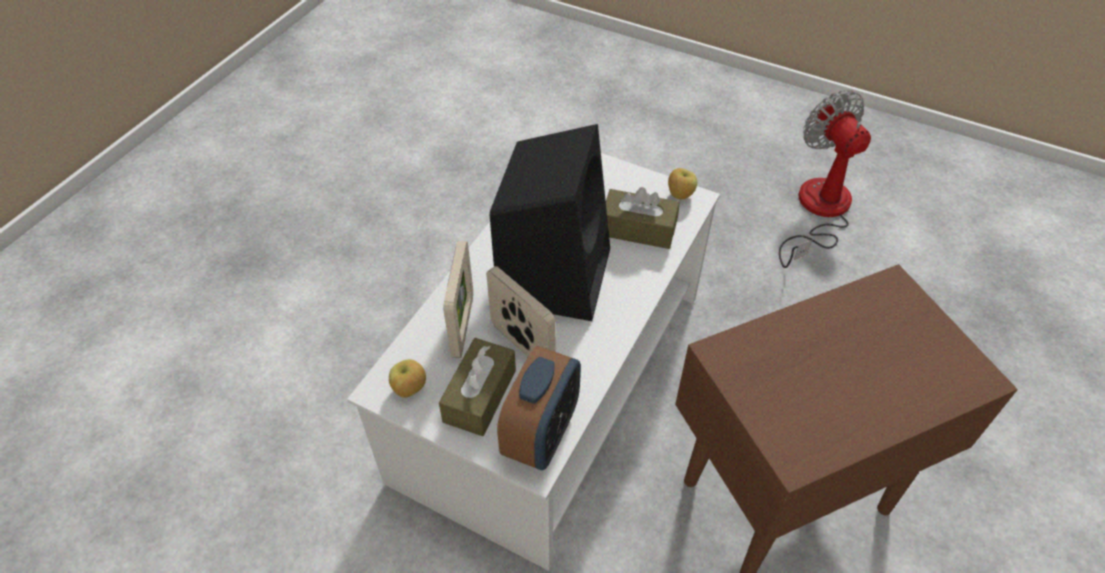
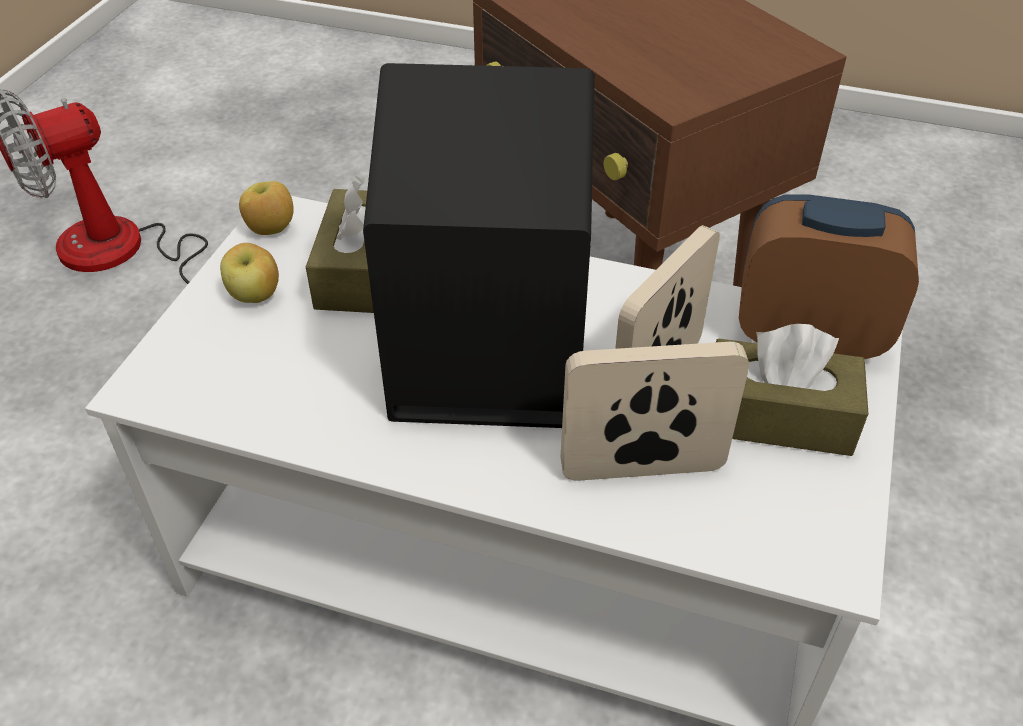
camera: 100 degrees left, 5 degrees down
(409, 389) = (812, 518): apple -> apple (255, 296)

